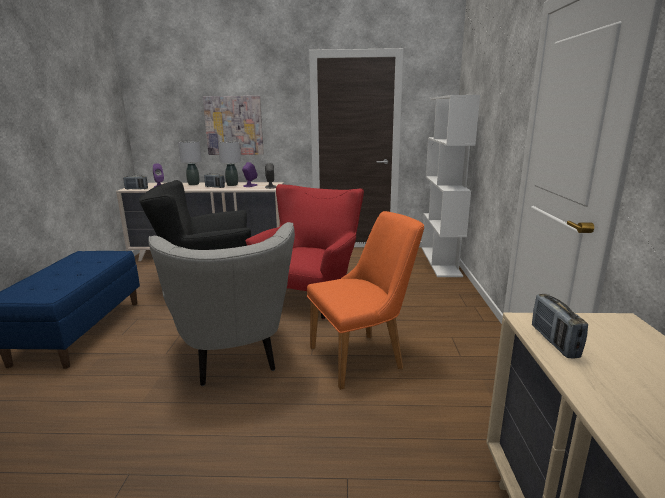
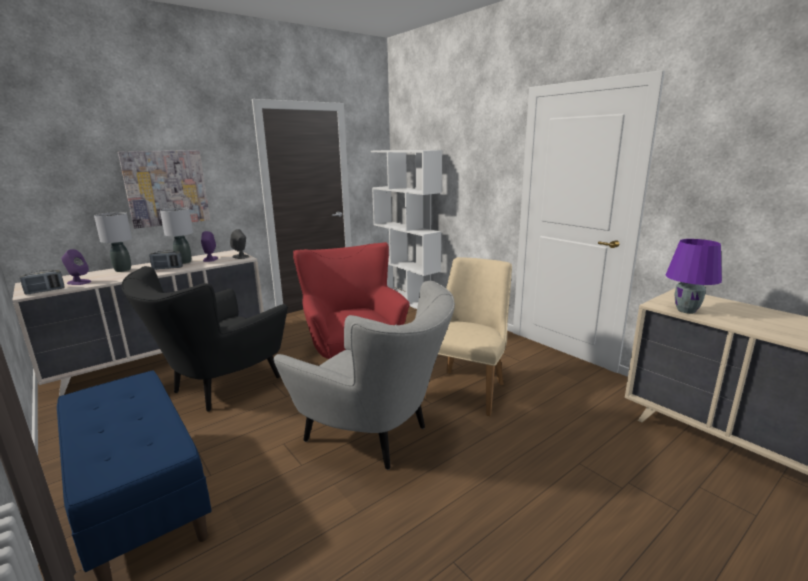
camera: 40 degrees left, 0 degrees up
(364, 356) = (468, 387): orange chair -> beige chair
(554, 341) = (686, 311): radio -> purple table lamp

